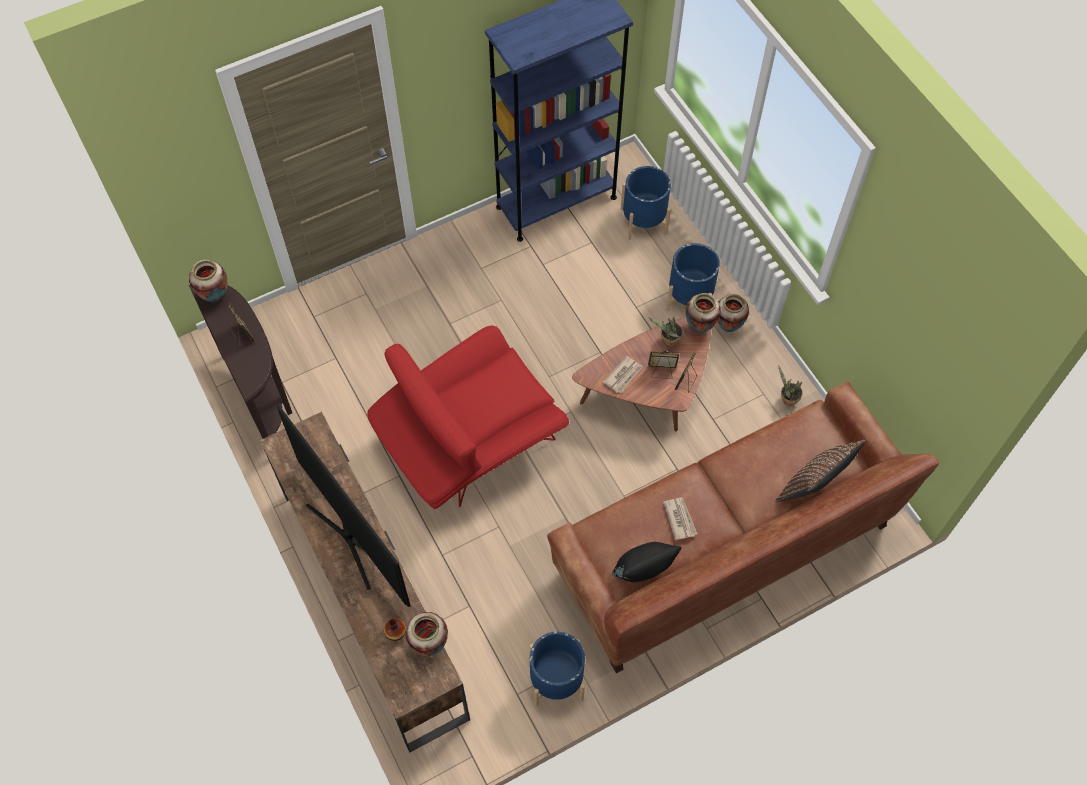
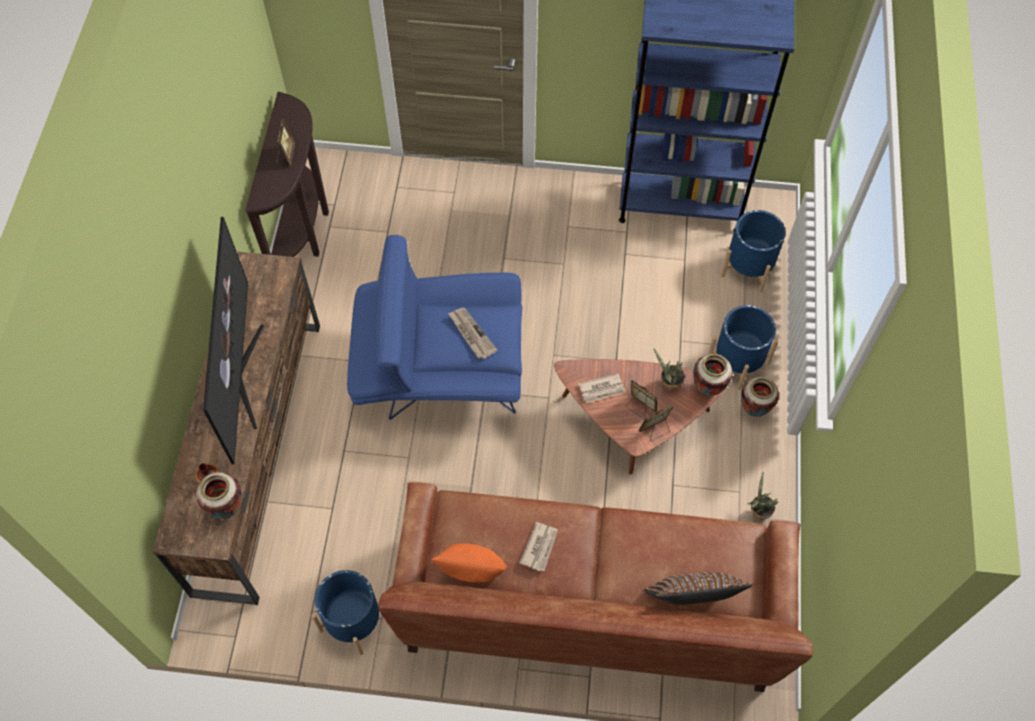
camera: 35 degrees right, 0 degrees up
(215, 297) = (289, 113): vase -> none
(469, 442) = (440, 370): red armchair -> blue armchair
(494, 393) = (471, 334): none -> newspaper
(642, 570) = (471, 571): black pillow -> orange pillow

